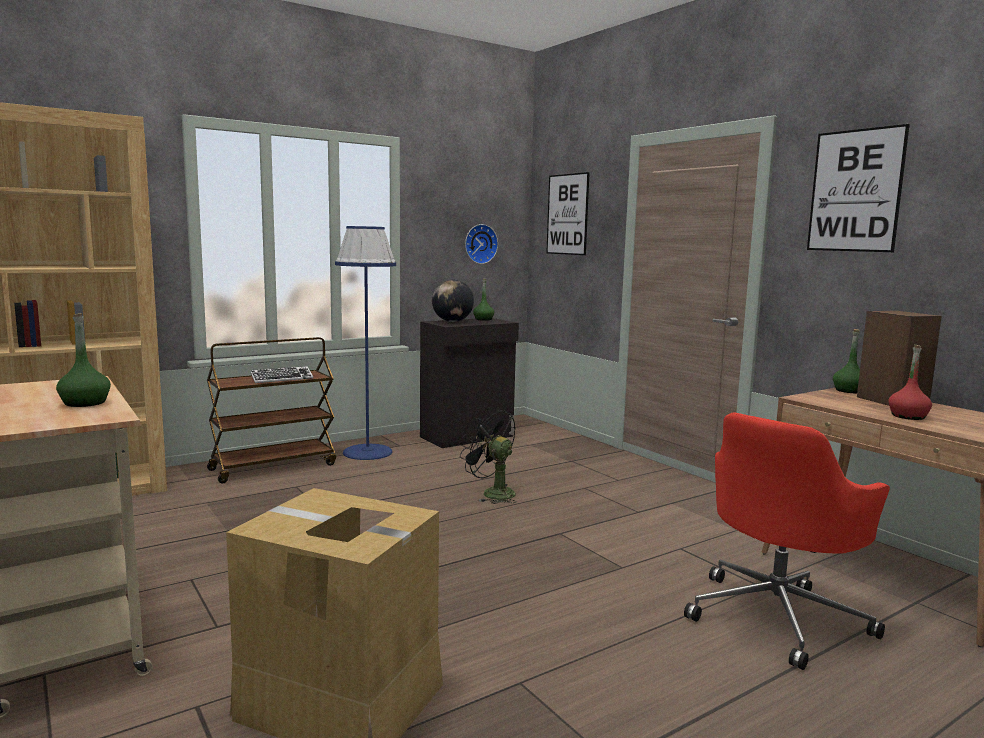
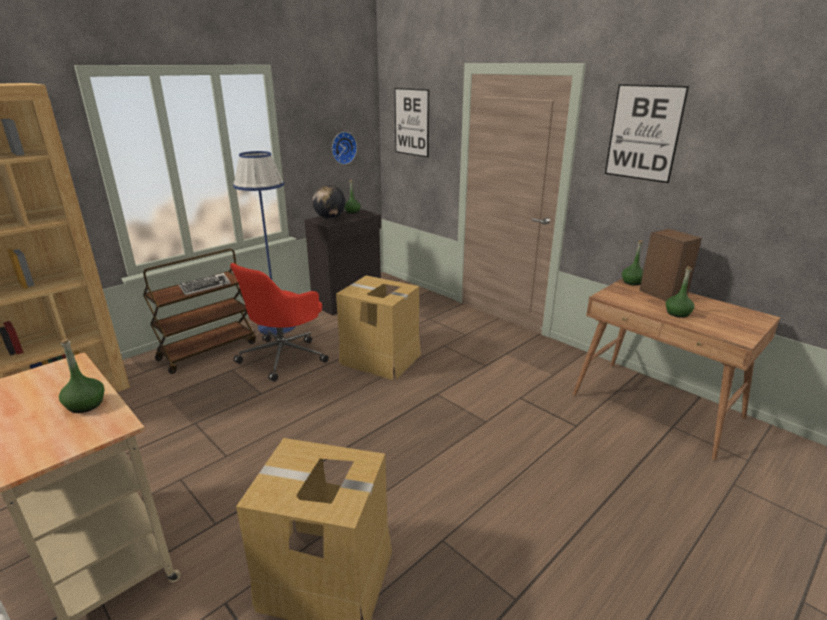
camera: 10 degrees left, 15 degrees up
(492, 493) = (380, 359): black fan -> cardboard box
(778, 616) = (592, 452): red office chair -> red office chair (284, 356)
(908, 416) = (677, 313): red bottle -> green bottle

